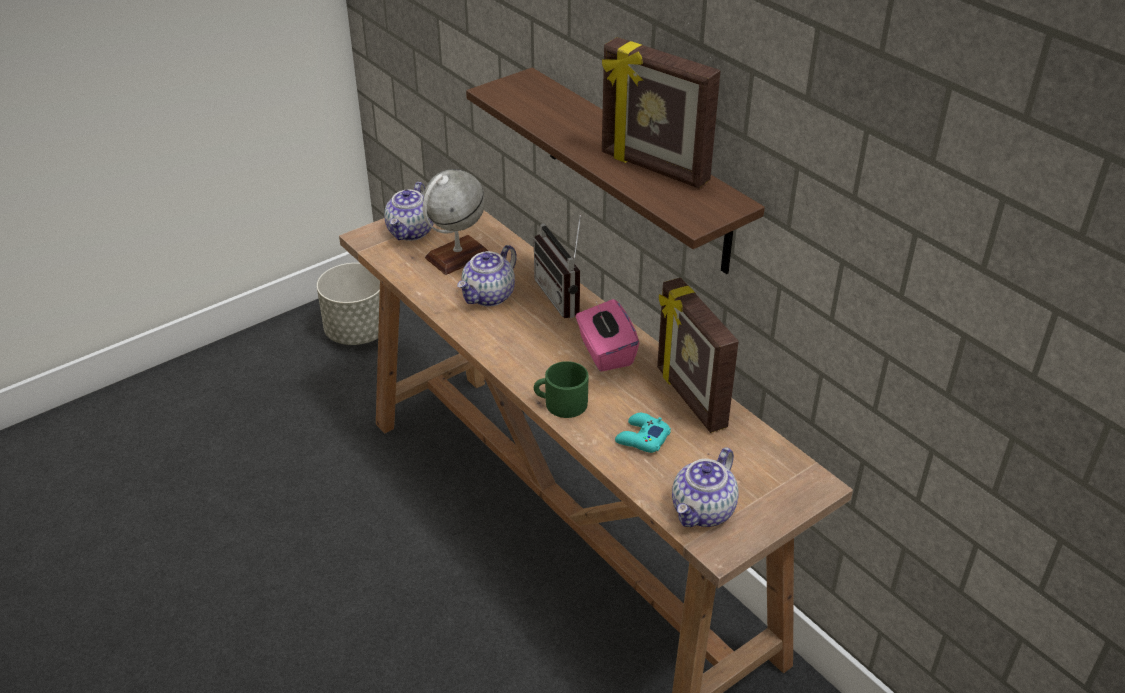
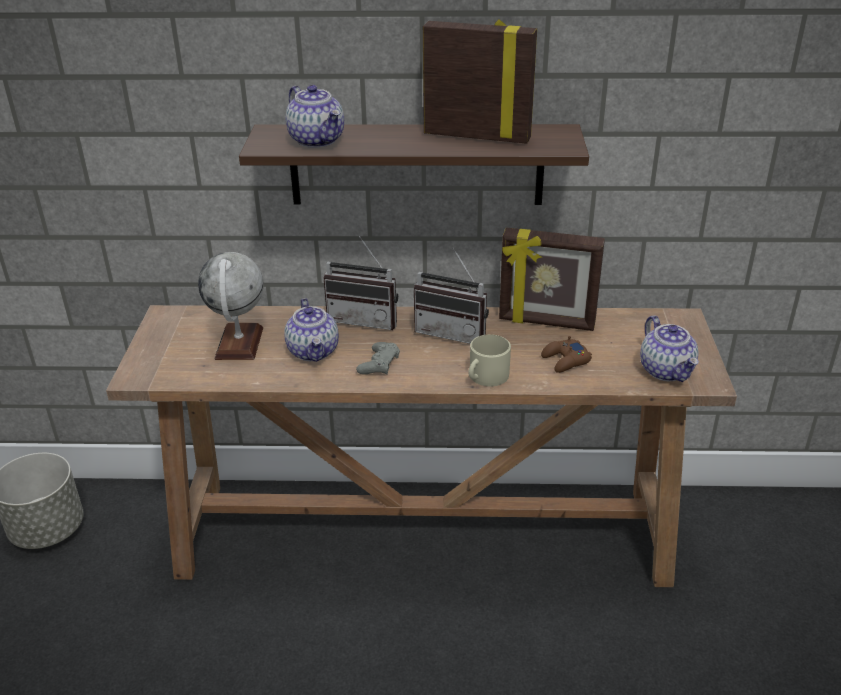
camera: 50 degrees left, 5 degrees down
(411, 232) = (169, 351): teapot -> teapot (317, 140)
(511, 337) = (379, 364): none -> grey game controller
(560, 403) = (485, 377): green mug -> beige mug
(605, 352) = (453, 332): pink tissue box -> radio
(641, 438) = (565, 360): turquoise game controller -> brown game controller
(653, 168) = (477, 136): picture frame -> picture frame turned 150 degrees counterclockwise

